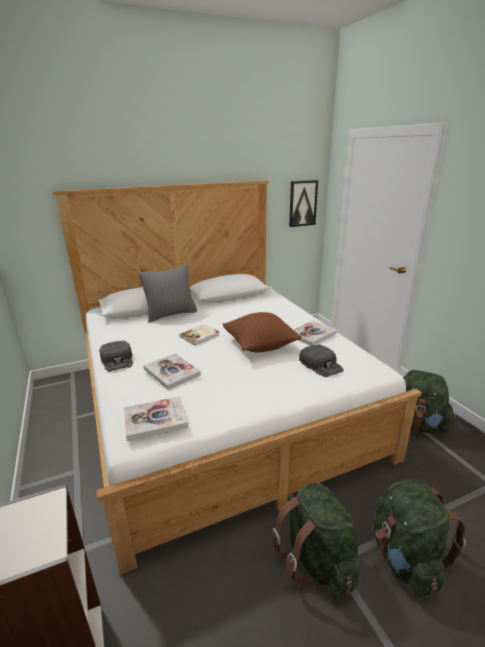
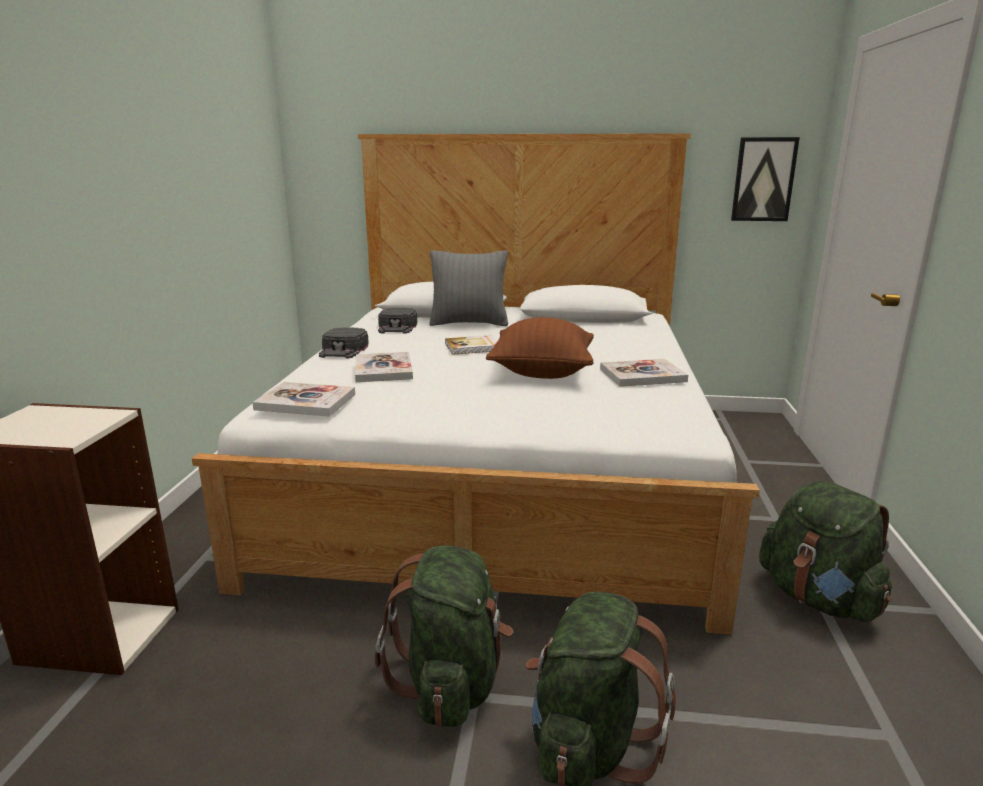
camera: 30 degrees right, 5 degrees down
(321, 364) = (601, 407): black cap -> black cap (397, 327)

